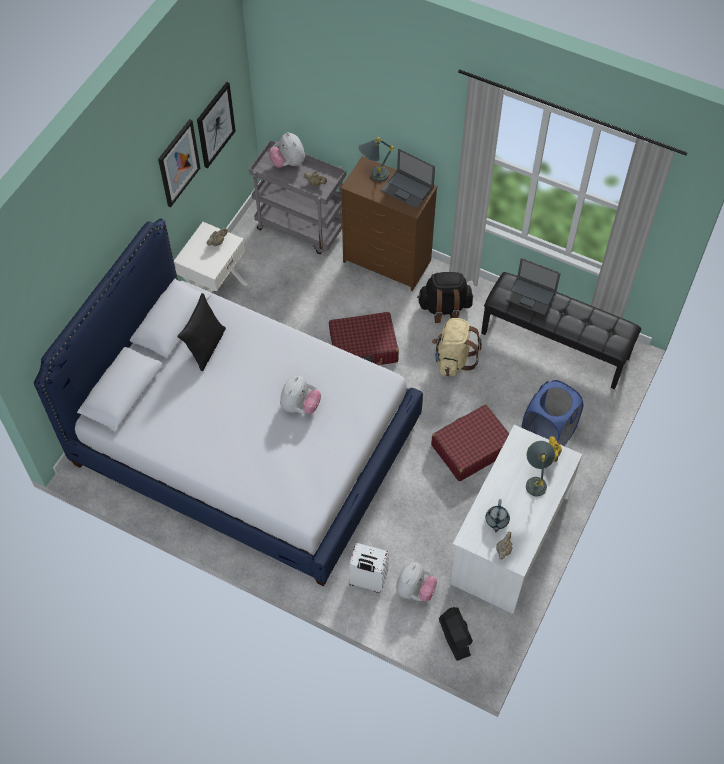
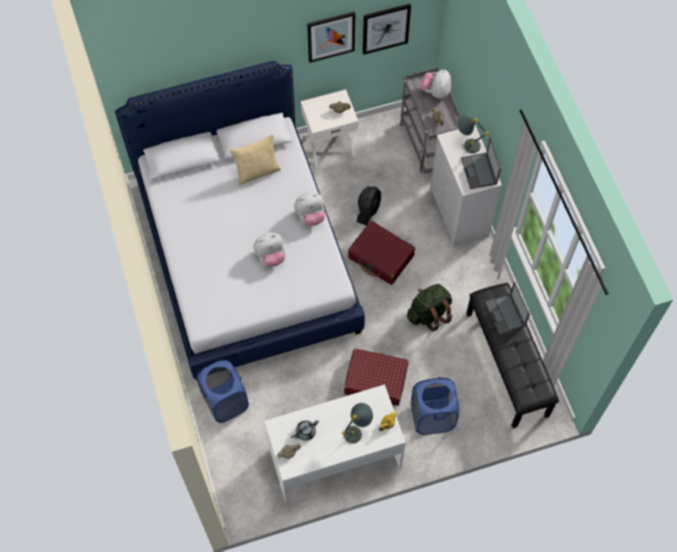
camera: 45 degrees right, 5 degrees up
(205, 346) = (257, 171): black pillow -> beige pillow
(367, 580) = (225, 402): white suitcase -> blue laundry basket
(387, 261) = (459, 214): brown dresser -> white dresser
(414, 590) = (245, 433): plush toy -> plush toy (310, 216)
(444, 308) = (461, 276): black backpack -> none
(453, 359) = (429, 314): beige backpack -> green backpack
(454, 637) = (237, 483): black fan -> black fan (368, 210)

